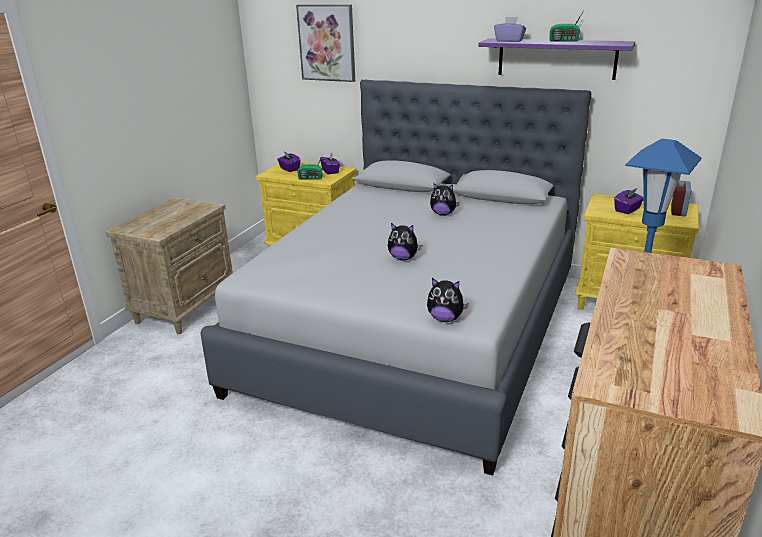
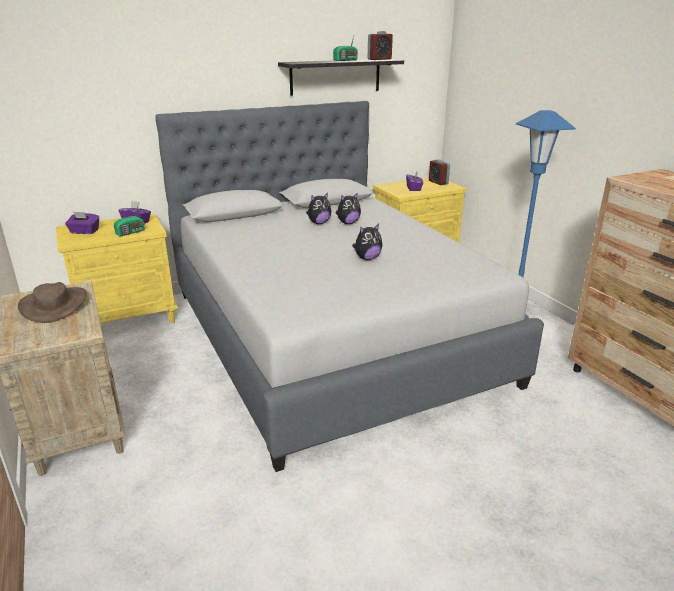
camera: 50 degrees left, 0 degrees up
(179, 213) = (55, 305): none -> brown hat
(327, 43) = (99, 77): picture -> none
(445, 319) = (482, 279): plush toy -> plush toy (348, 223)
(509, 41) = (308, 62): purple tissue box -> none
(556, 58) = (335, 76): purple shelf -> black shelf
(611, 42) = (379, 59): none -> alarm clock

